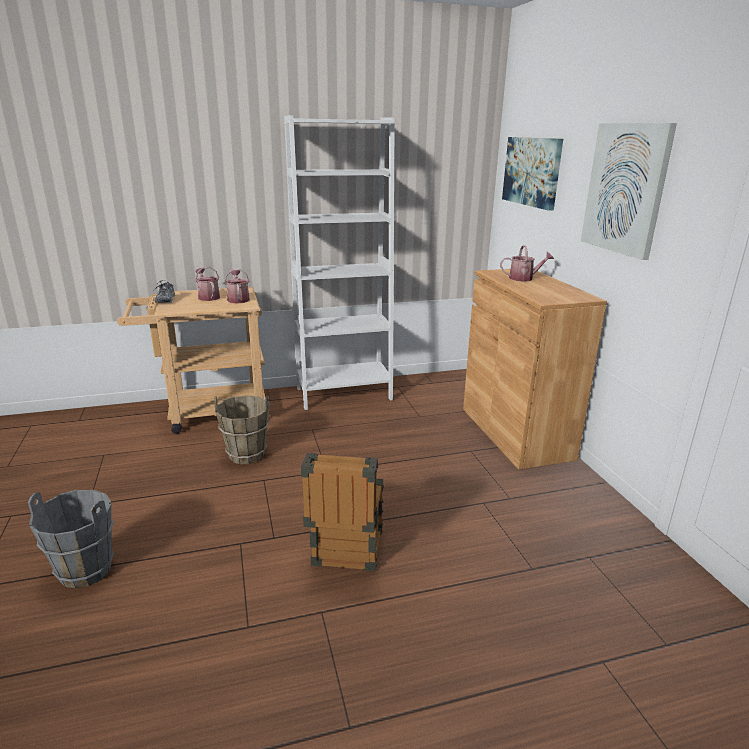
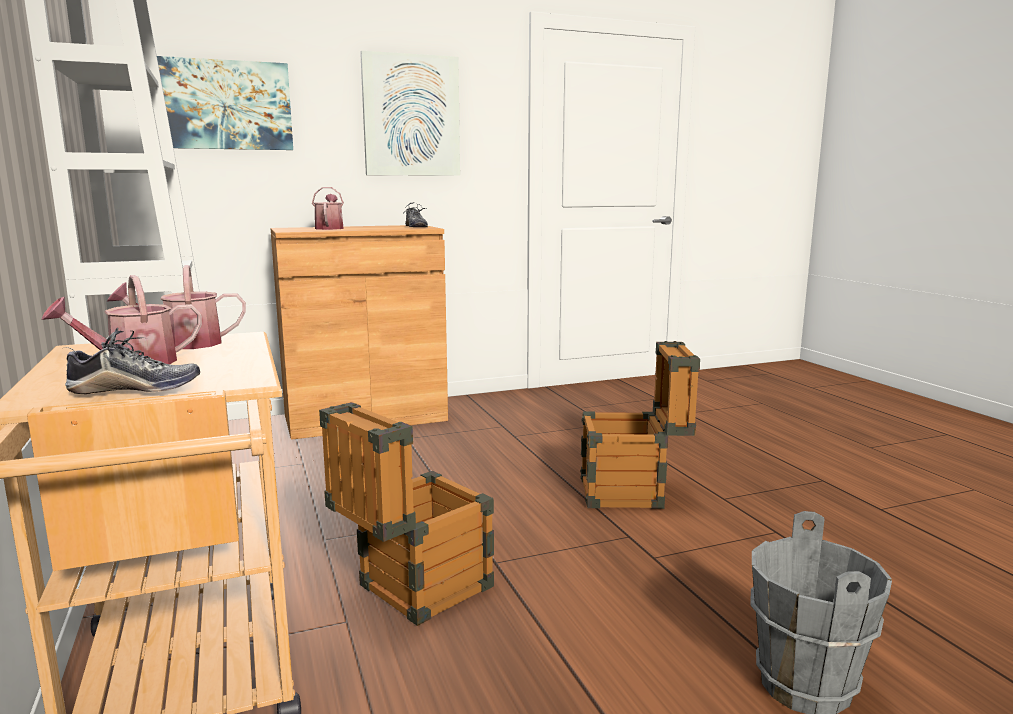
camera: 95 degrees left, 10 degrees down
(246, 454) = (412, 592): brown bucket -> crate
(555, 297) = (416, 227): none -> shoe

